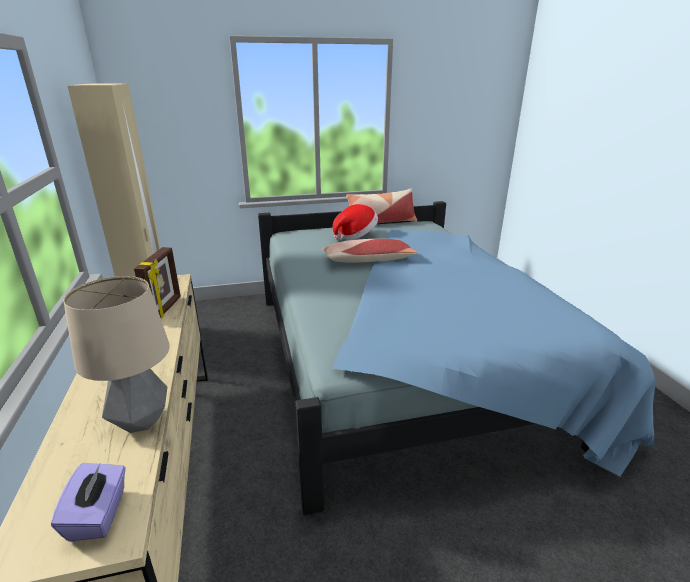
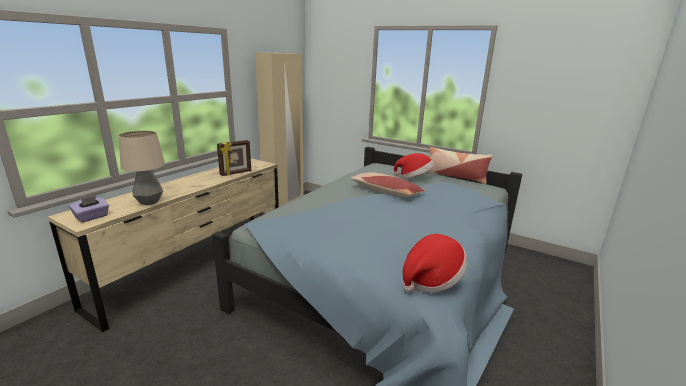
camera: 45 degrees right, 5 degrees down
(579, 322) = (431, 280): none -> hat

